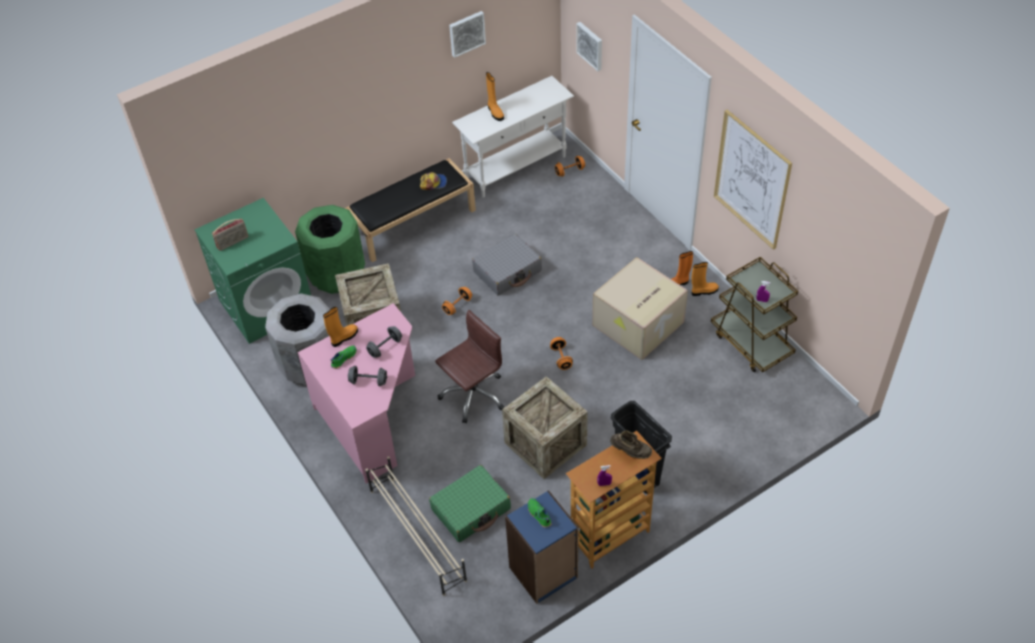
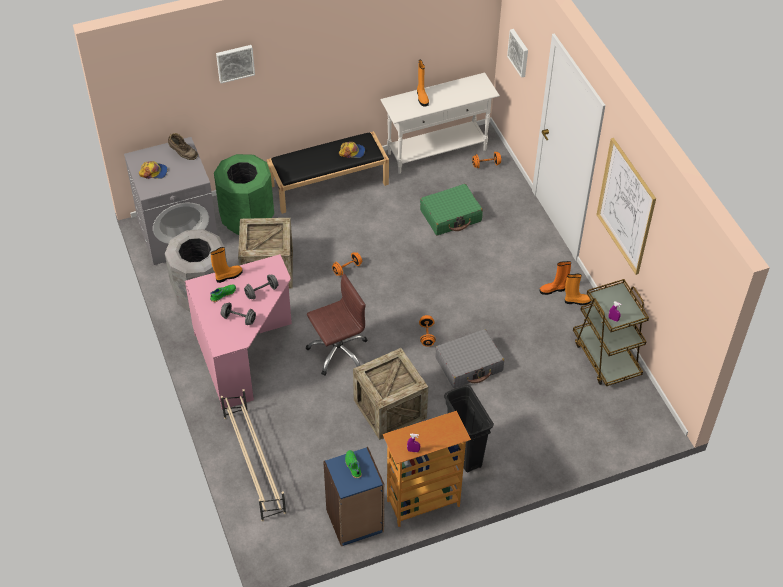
camera: 10 degrees right, 0 degrees up
(233, 242) = (154, 172): radio -> cap
(267, 305) = (178, 233): green washing machine -> grey washing machine
(466, 33) = (404, 21): picture -> picture (235, 62)
(471, 509) = (307, 452): green suitcase -> green suitcase (451, 216)
(507, 271) = (401, 246): grey suitcase -> grey suitcase (469, 364)
(630, 452) = (445, 428): brown boot -> brown boot (182, 154)
(638, 325) = (506, 319): cardboard box -> none

